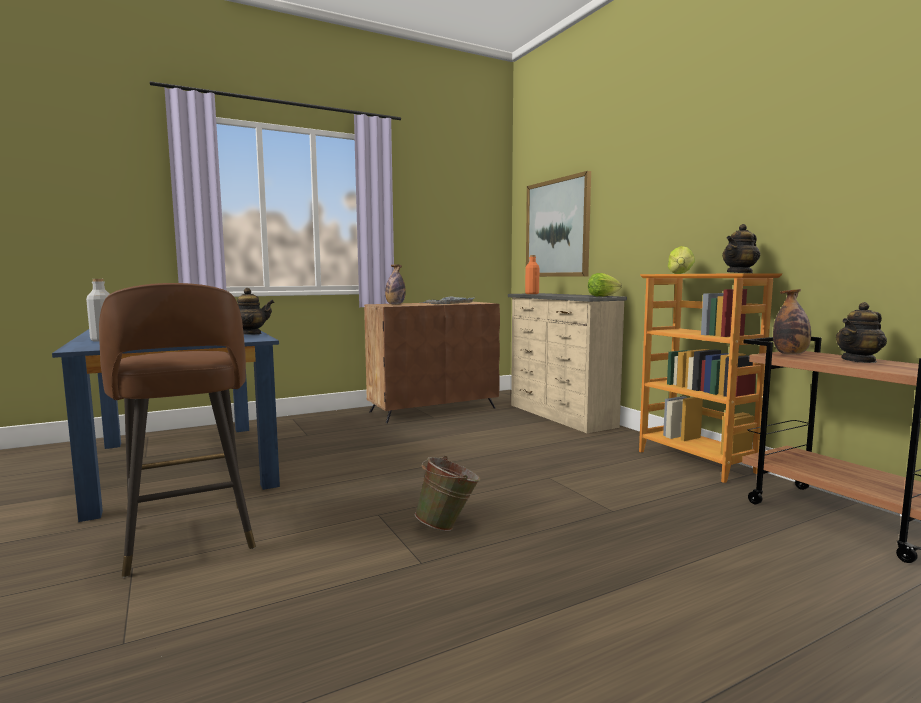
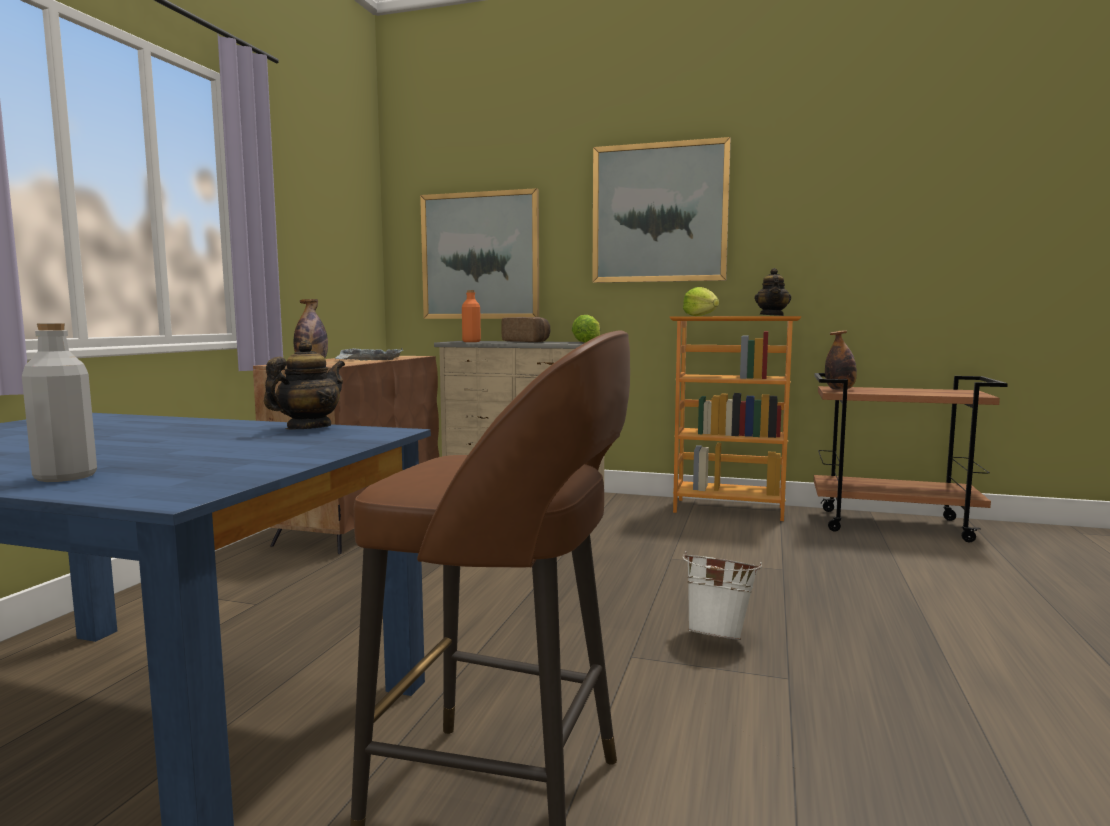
camera: 45 degrees left, 0 degrees up
(448, 526) = (719, 636): green bucket -> white bucket
(567, 294) = (527, 341): none -> bread
(669, 179) = (659, 213): none -> picture
(859, 360) = (894, 390): teapot -> none

